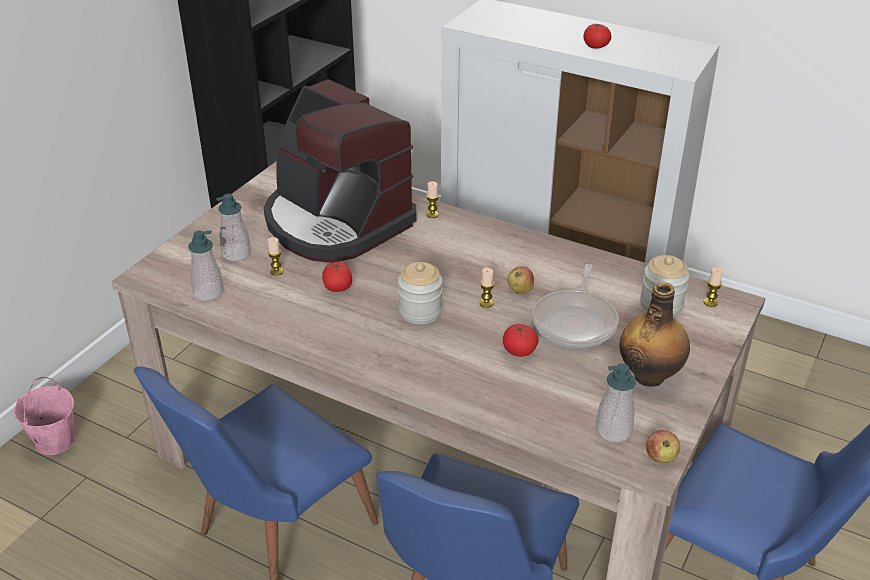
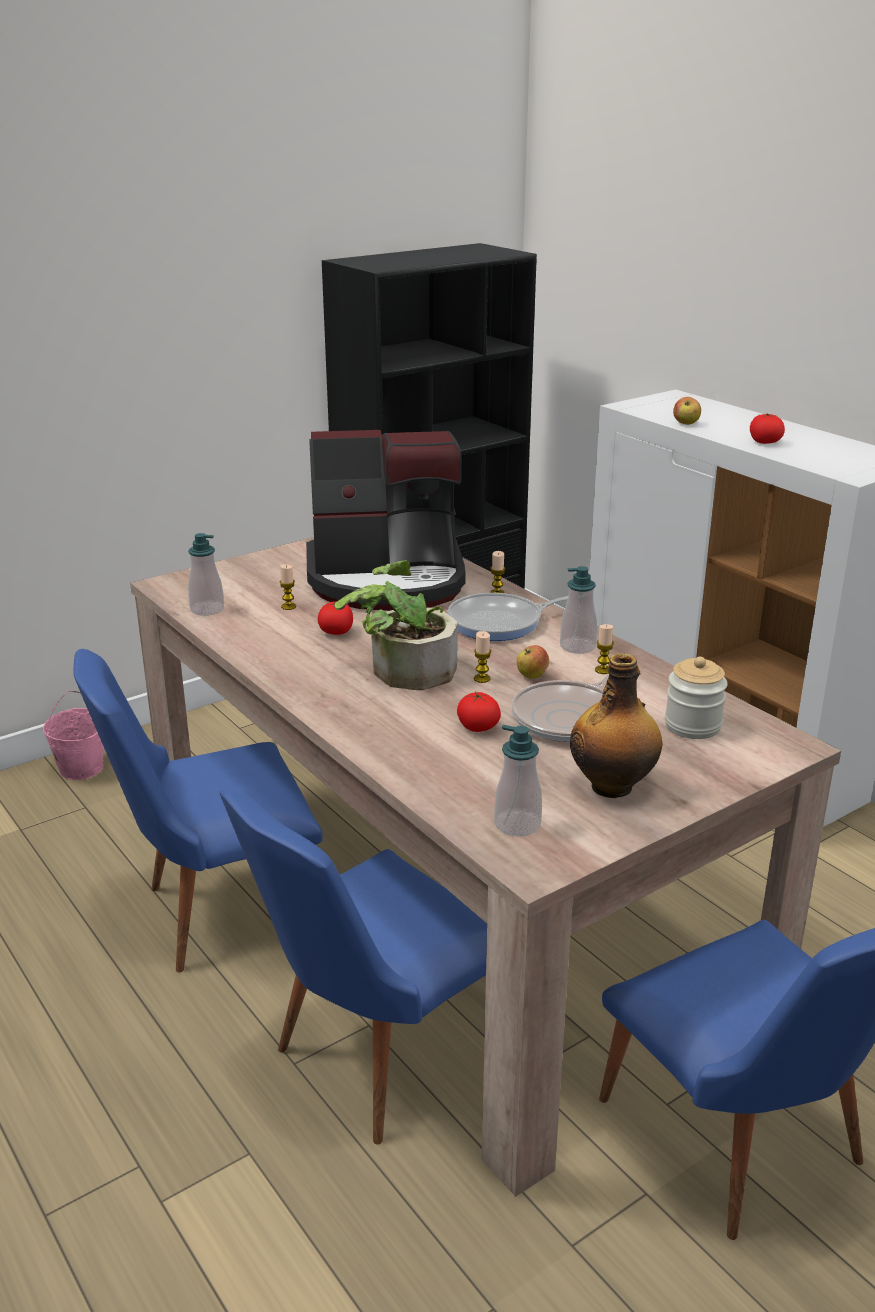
camera: 25 degrees right, 10 degrees down
(236, 254) = (263, 585): soap dispenser -> soap dispenser (577, 646)
(336, 222) = (387, 580): coffee machine -> coffee machine turned 75 degrees counterclockwise
(420, 311) = (402, 670): jar -> potted plant
(457, 244) = (500, 623): none -> frying pan
(660, 457) = (551, 864): apple -> apple (686, 423)
(710, 302) = (760, 738): candle -> candle (603, 670)

